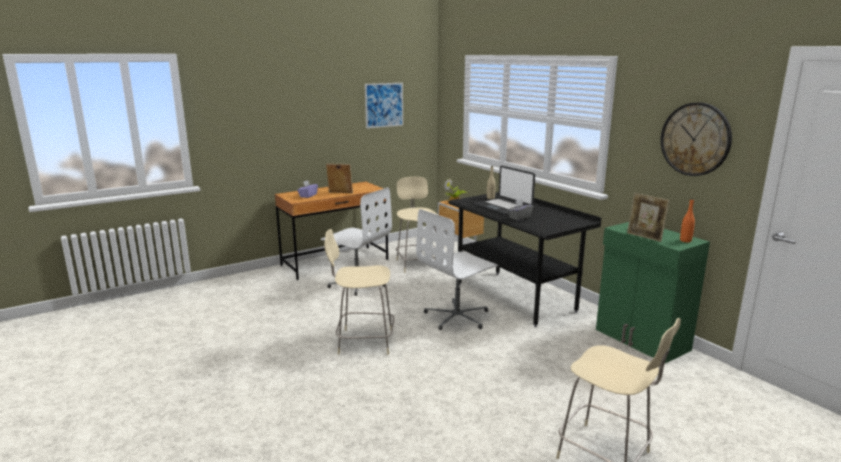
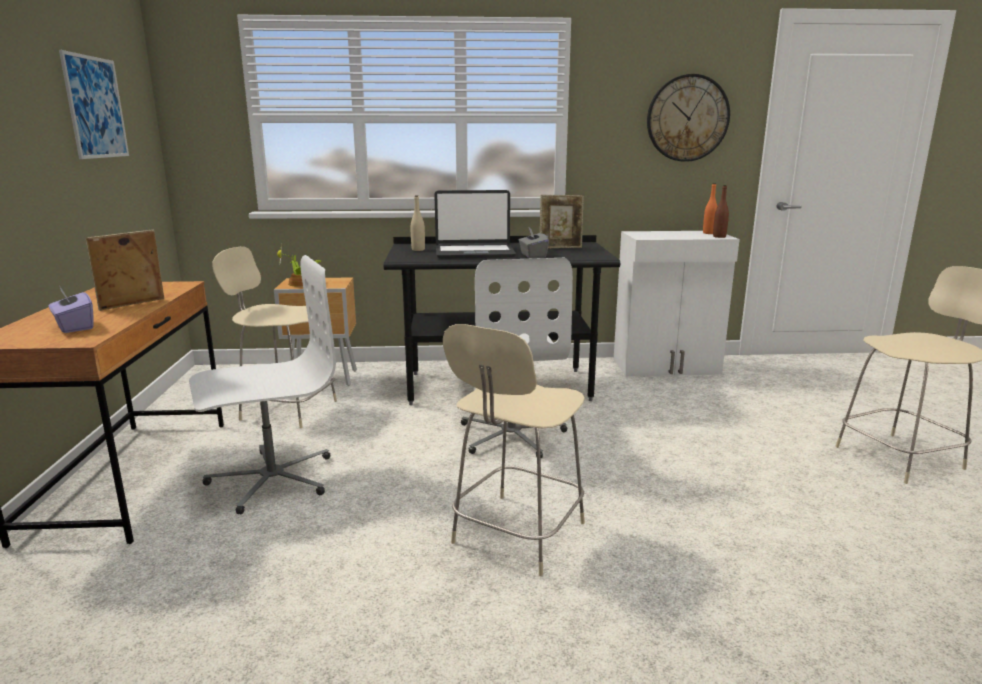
camera: 60 degrees left, 0 degrees up
(641, 340) = (667, 367): green cabinet -> white cabinet
(645, 237) = (685, 237): picture frame -> picture frame (560, 248)
(674, 245) = (719, 237): none -> brown bottle

